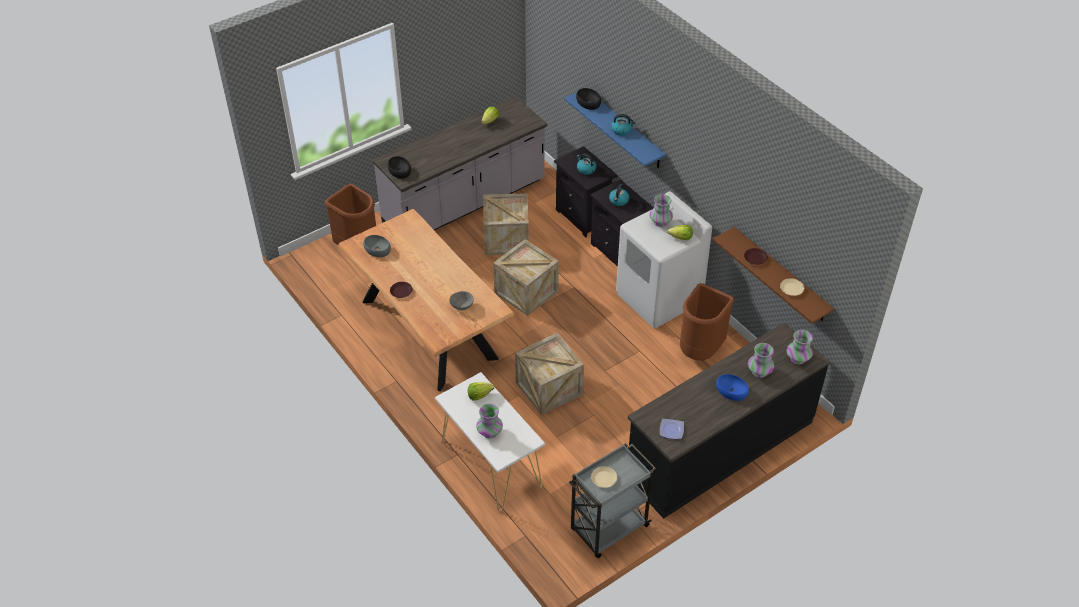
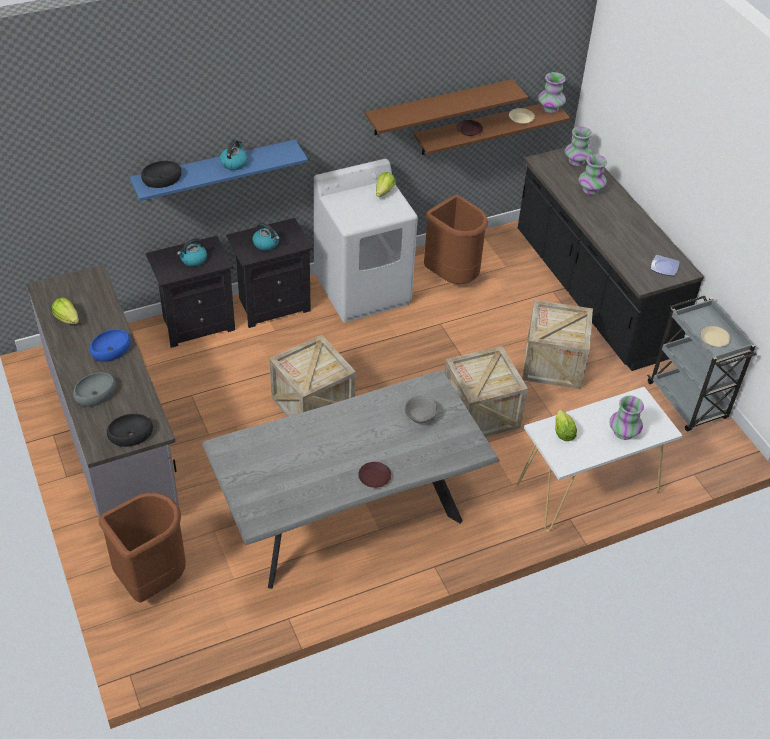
camera: 80 degrees left, 0 degrees up
(377, 249) = (277, 493): grey bowl -> grey bowl (95, 393)
(429, 329) = (349, 516): brown dining table -> grey dining table
(506, 239) = (206, 406): crate -> crate (553, 363)
(660, 222) = (352, 201): vase -> vase (550, 108)
(732, 390) = (614, 213): blue bowl -> blue bowl (111, 349)
(752, 224) = (439, 107): none -> brown shelf

